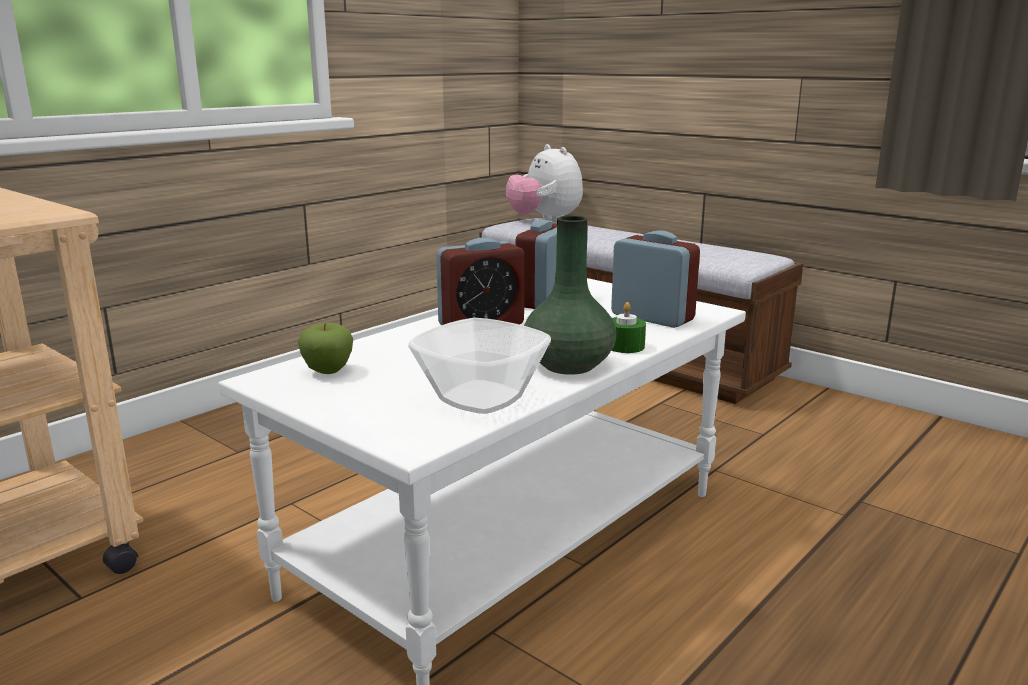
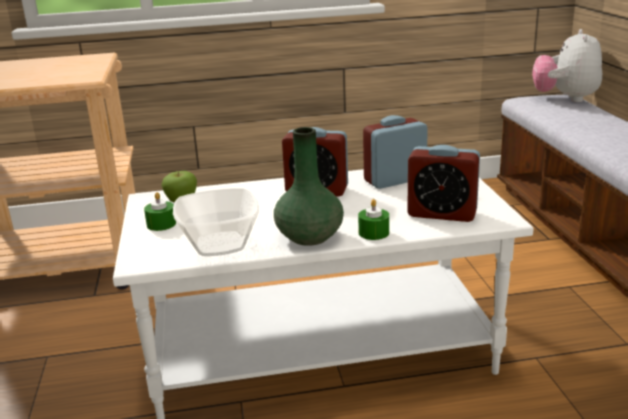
camera: 40 degrees right, 5 degrees up
(352, 399) = (161, 224): none -> green candle
(652, 317) = (442, 214): alarm clock -> alarm clock turned 120 degrees clockwise

